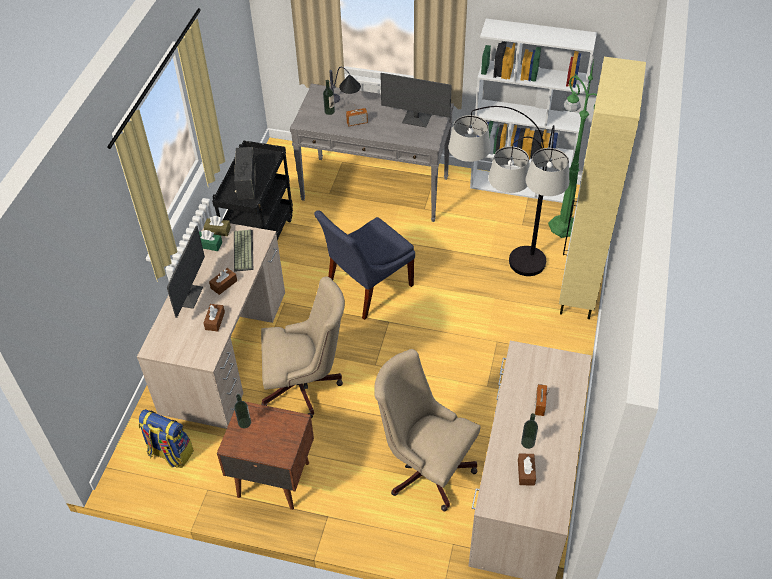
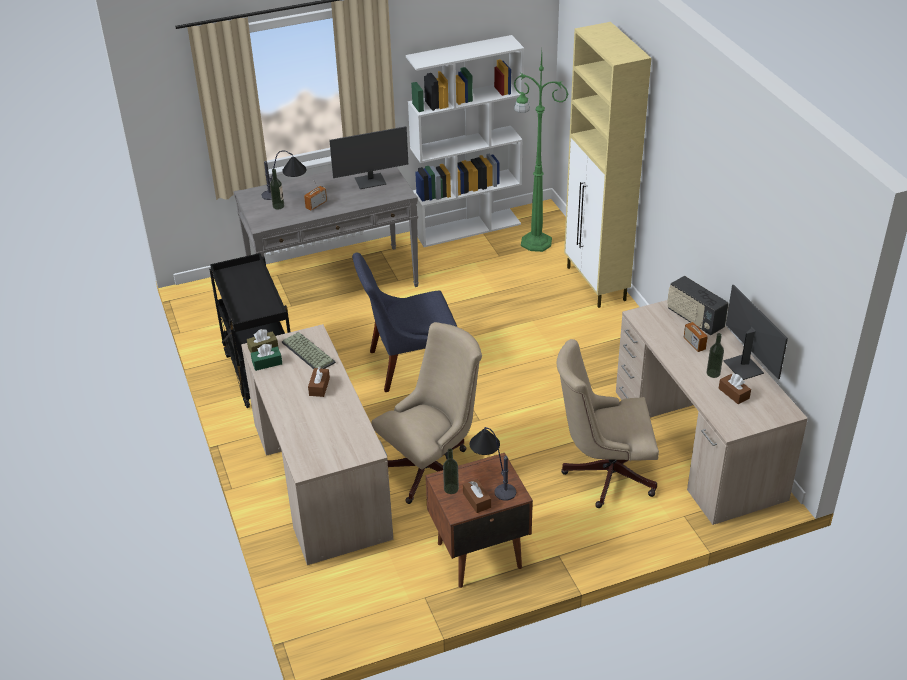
camera: 35 degrees left, 10 degrees down
(170, 453) = (355, 589): backpack -> none
(188, 296) = (293, 411): monitor -> monitor (744, 366)
(215, 321) = (343, 418): brown tissue box -> brown tissue box (477, 500)
(246, 184) = (249, 299): radio -> radio (694, 319)
(280, 432) = (492, 479): none -> table lamp
(366, 287) = (408, 364): blue chair -> blue chair turned 60 degrees clockwise
(504, 291) = (535, 312): floor lamp -> none

